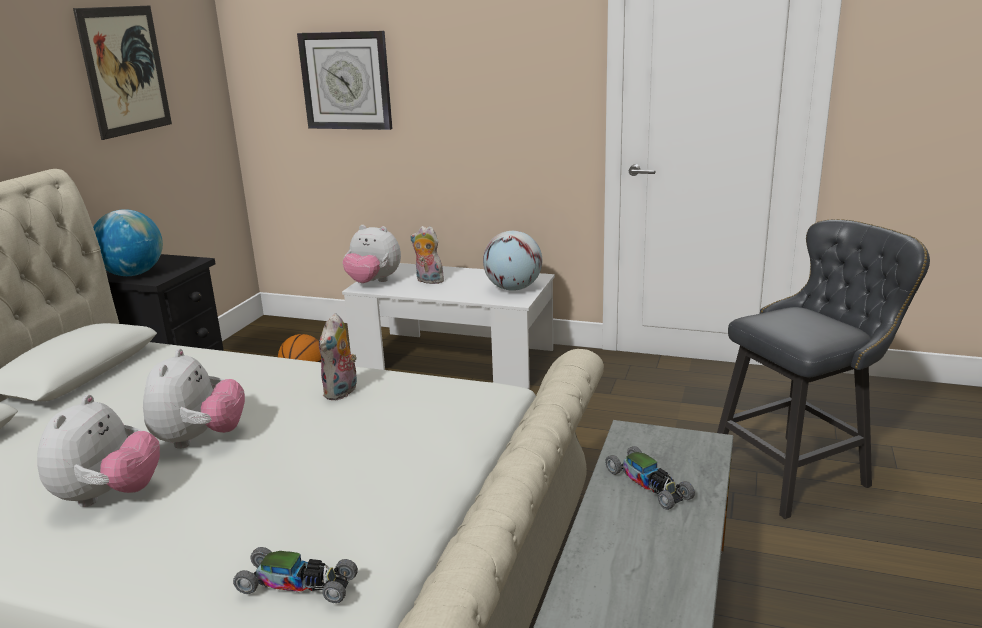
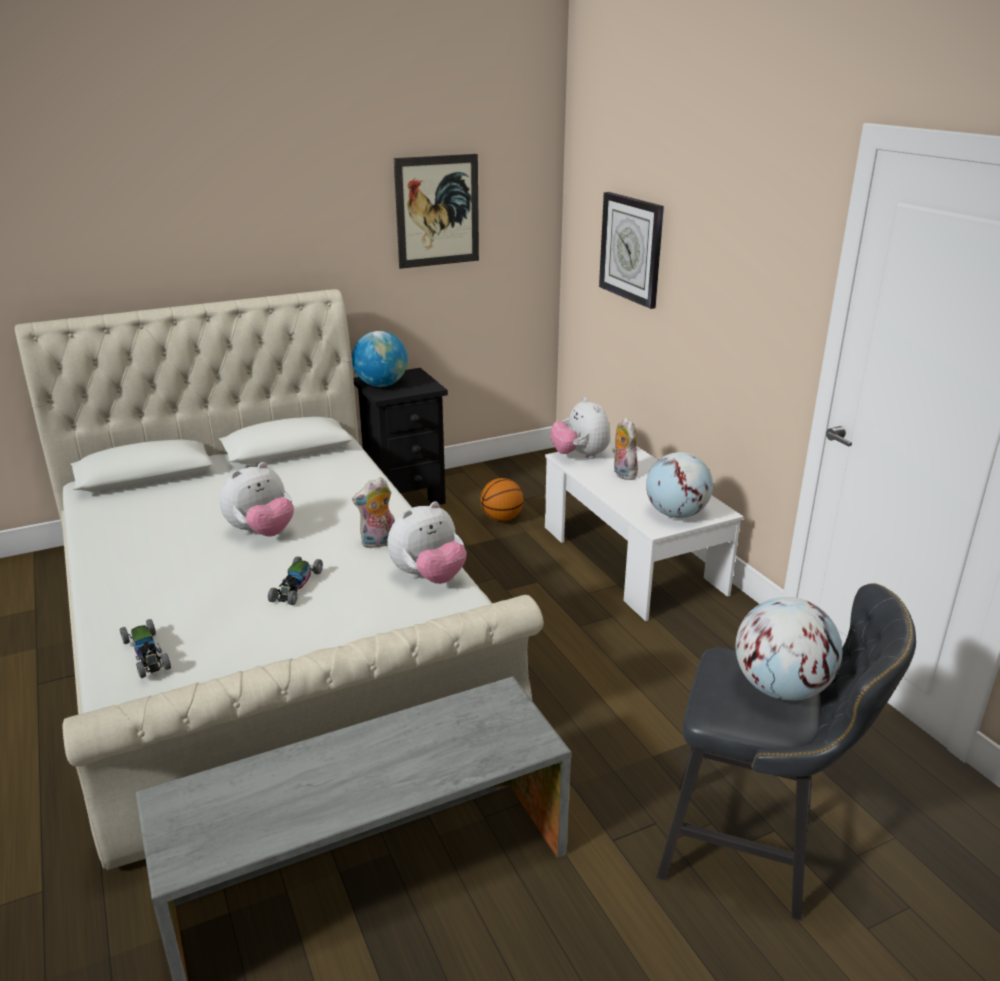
camera: 45 degrees right, 5 degrees up
(108, 496) = (175, 545): plush toy -> plush toy (428, 577)
(648, 484) = (431, 740): toy car -> toy car (296, 586)
(809, 318) = (780, 688): none -> globe

